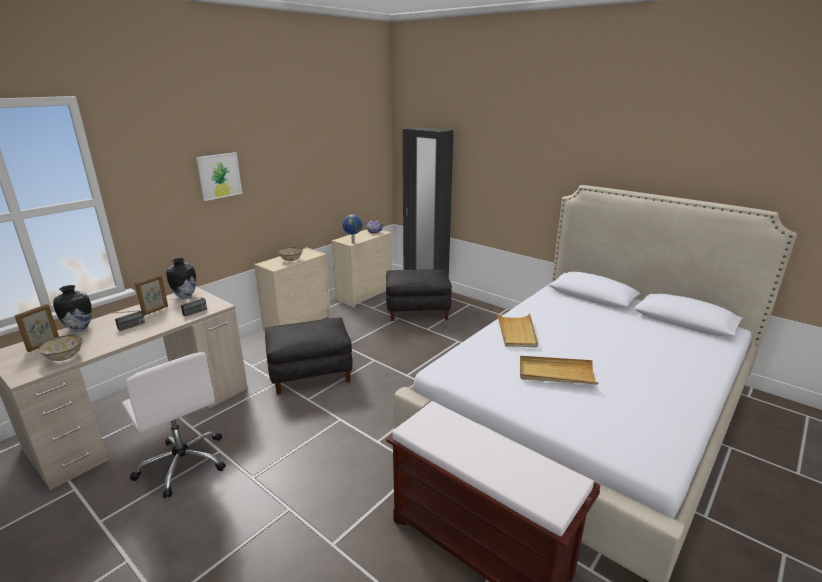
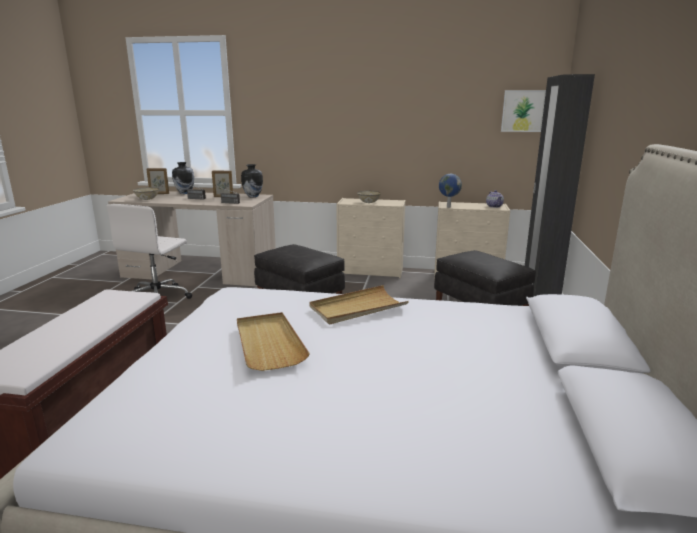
camera: 60 degrees right, 5 degrees down
(219, 176) = (322, 109): picture -> picture (523, 111)

